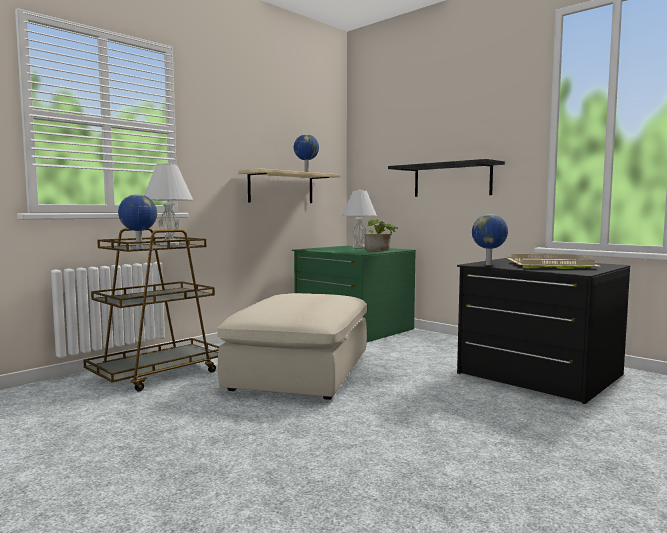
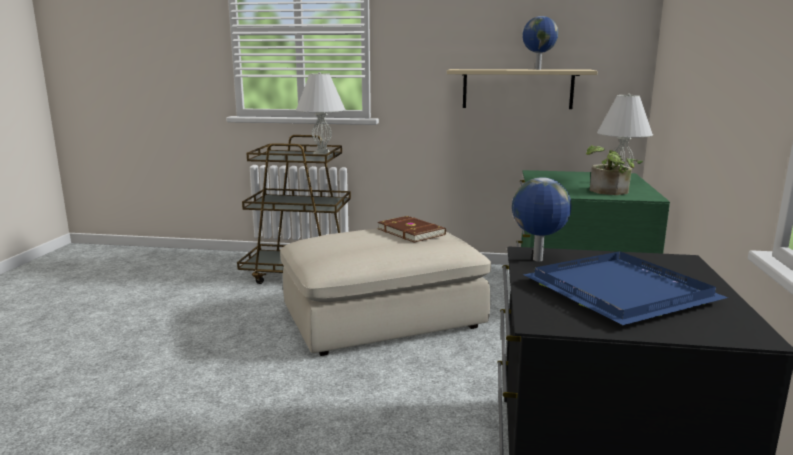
camera: 55 degrees right, 10 degrees up
(139, 248) = (270, 157): globe -> none
(300, 293) = (411, 231): none -> brown book
(452, 180) = (716, 92): black shelf -> none
(551, 265) = (623, 292): beige tray -> blue tray

